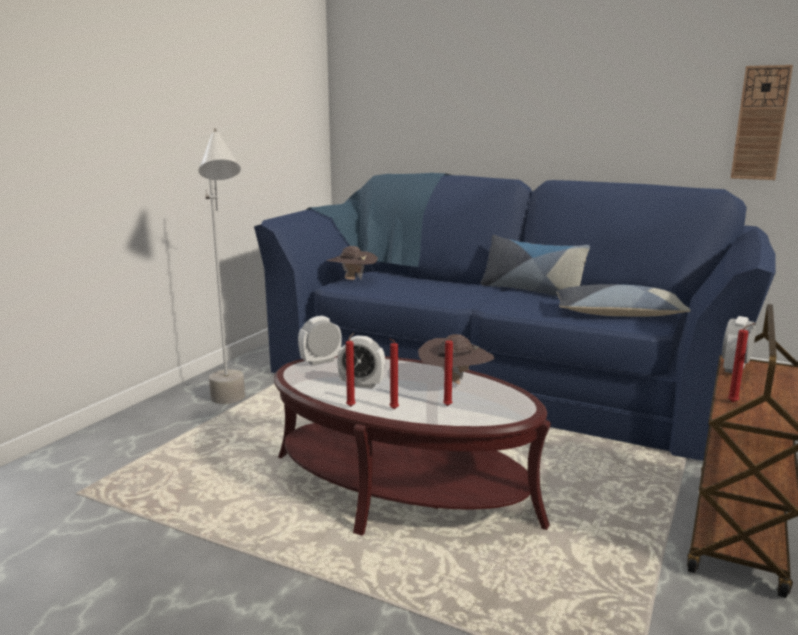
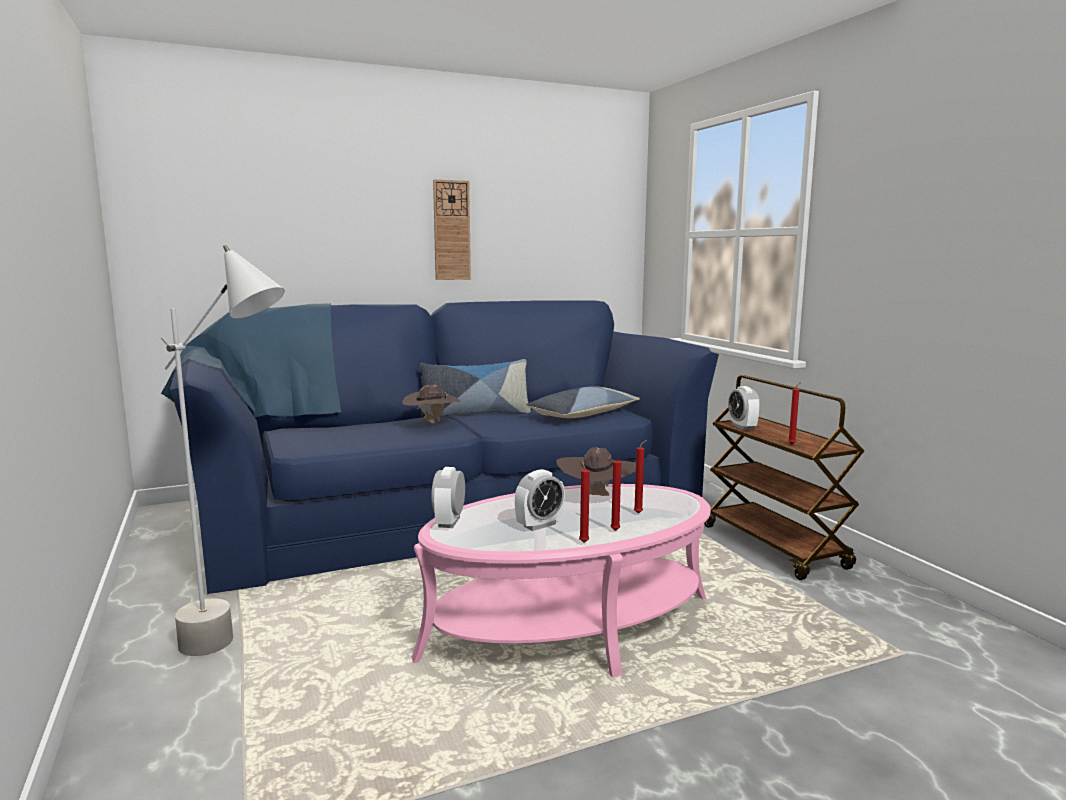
camera: 50 degrees left, 5 degrees down
(352, 280) = (290, 441): brown hat -> brown hat (431, 424)
(401, 489) = (570, 627): brown coffee table -> pink coffee table
(760, 123) = (585, 247): wall clock -> wall clock (451, 230)

